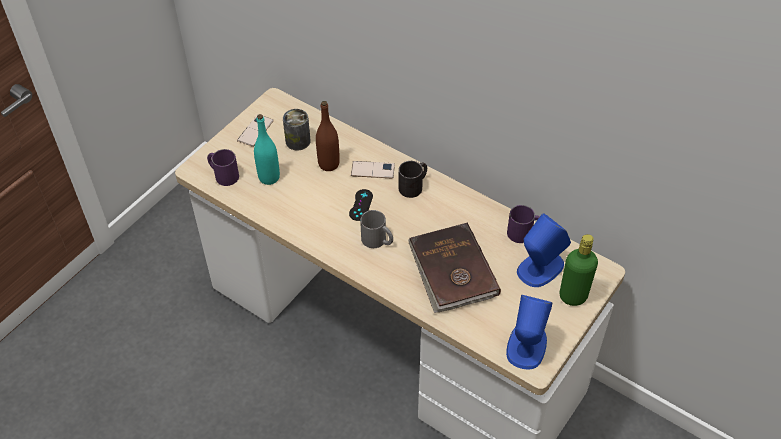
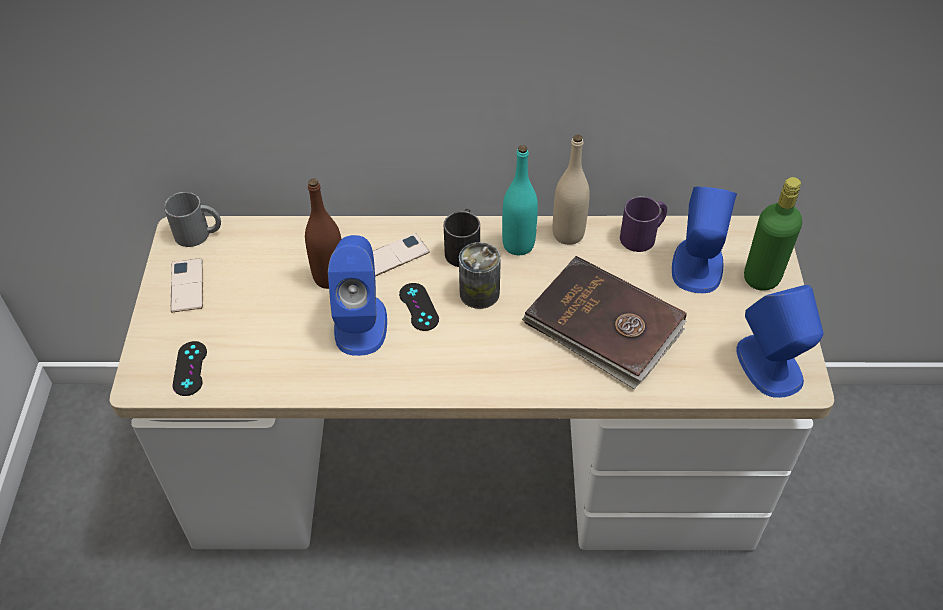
camera: 35 degrees left, 0 degrees up
(223, 175) = (190, 368): purple mug -> black game controller
(269, 177) = (261, 337): turquoise bottle -> turquoise bottle (518, 245)
(298, 141) = (260, 269): can -> can (479, 293)
(323, 197) = (360, 324): none -> blue speaker
(378, 241) = (481, 340): grey mug -> grey mug (199, 234)
(480, 209) = (568, 234): none -> beige bottle

